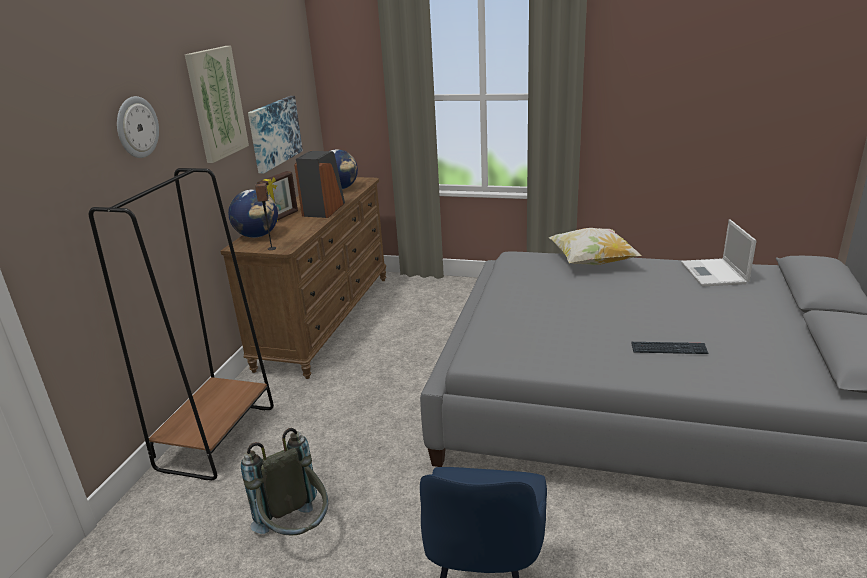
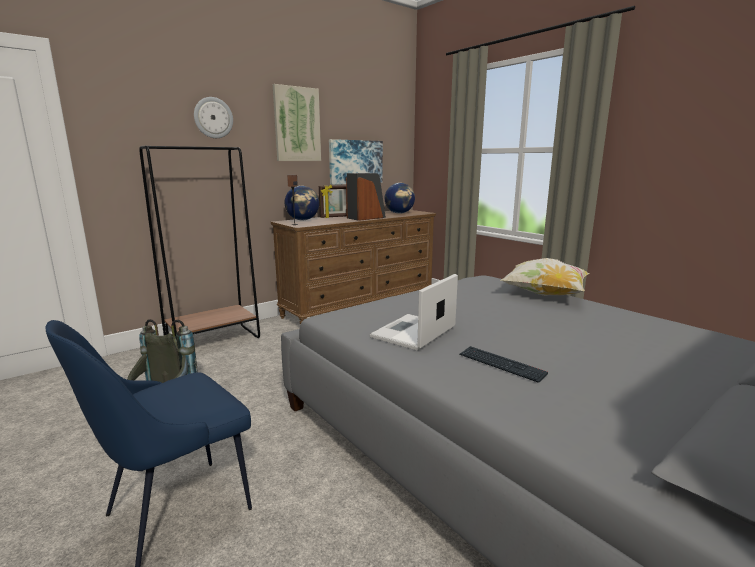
camera: 35 degrees right, 10 degrees down
(714, 273) = (674, 332): laptop -> laptop (413, 333)

